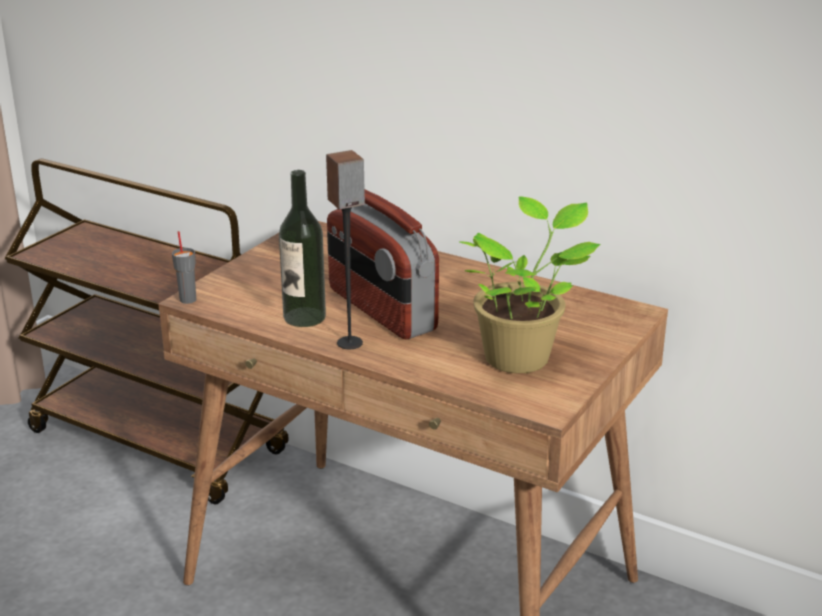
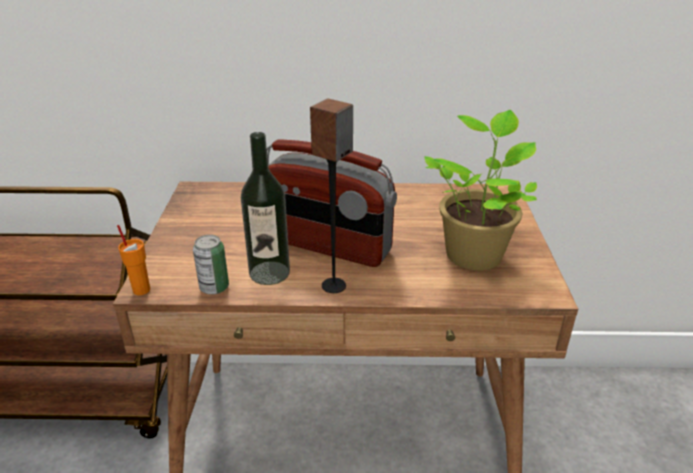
camera: 30 degrees left, 5 degrees up
(188, 299) = (141, 289): grey cup -> orange cup
(247, 315) = (214, 287): none -> can

